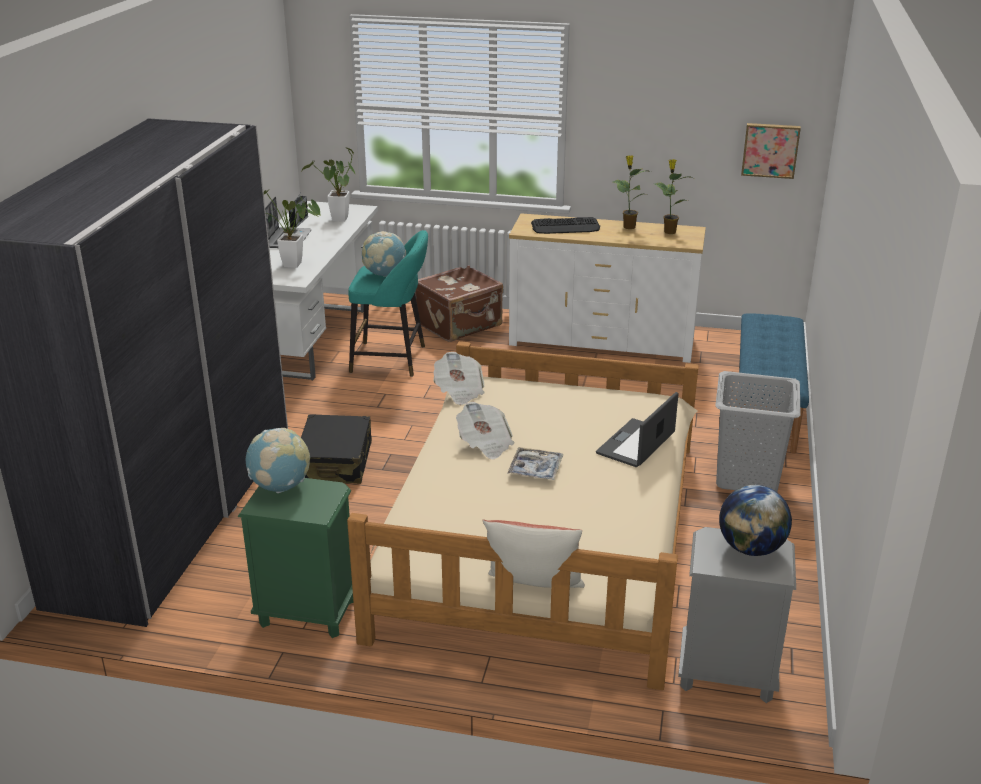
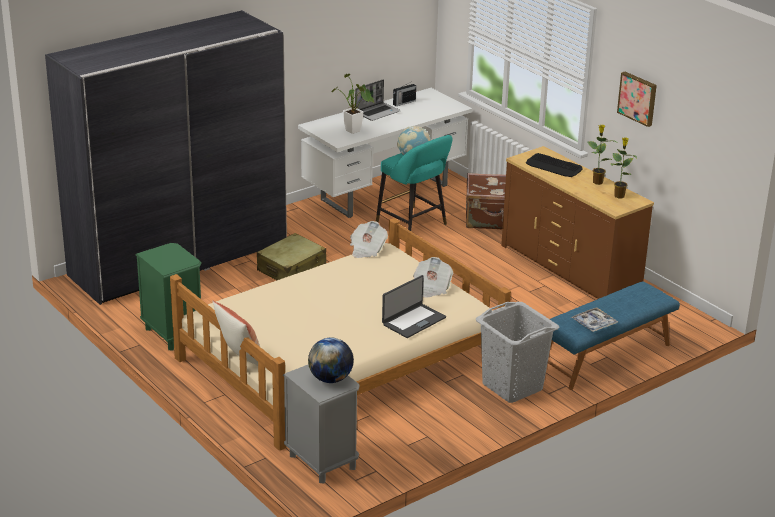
camera: 40 degrees right, 0 degrees up
(280, 486) = (170, 249): globe -> none
(335, 462) = (292, 269): black suitcase -> beige suitcase
(338, 220) = (429, 110): potted plant -> none
(485, 444) = (332, 283): newspaper -> newspaper (432, 287)
(535, 469) = (335, 307): tray -> tray (594, 324)
(602, 341) = (570, 269): white dresser -> brown dresser
(637, 444) = (413, 321): laptop -> laptop turned 150 degrees clockwise
(770, 150) = (714, 155): picture -> picture (638, 98)

